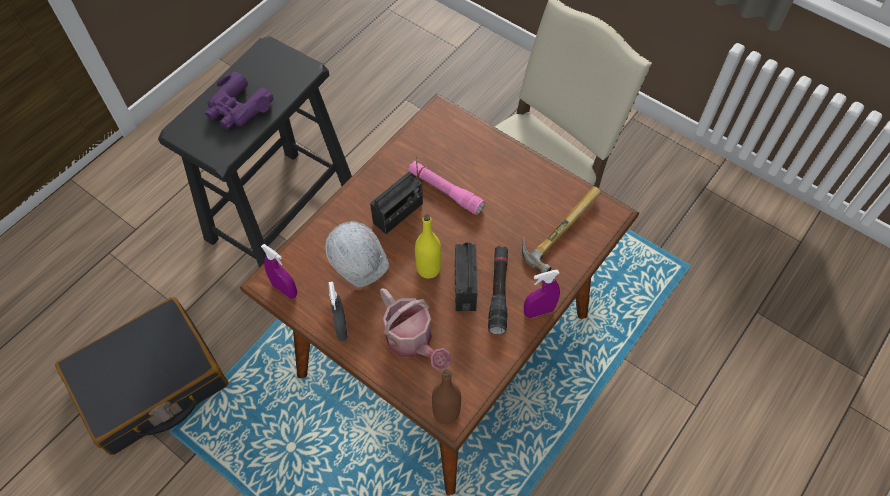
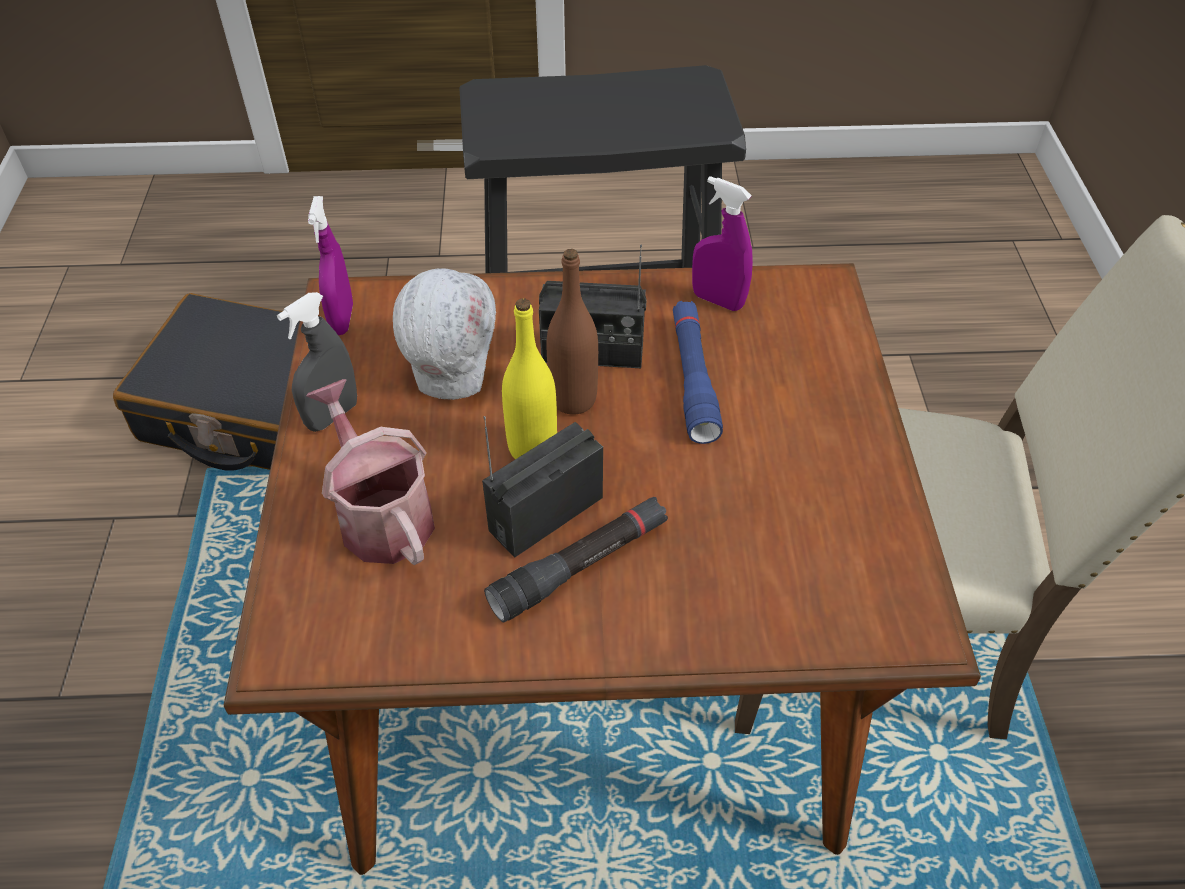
camera: 50 degrees right, 10 degrees down
(238, 108) = (578, 113): purple binoculars -> none
(413, 342) = (381, 514): watering can -> watering can turned 135 degrees clockwise
(445, 191) = (693, 379): pink flashlight -> blue flashlight
(446, 412) = (286, 641): brown bottle -> brown bottle (573, 399)
(539, 311) = (600, 649): purple spray bottle -> purple spray bottle (717, 300)
(558, 227) = (798, 567): hammer -> none

